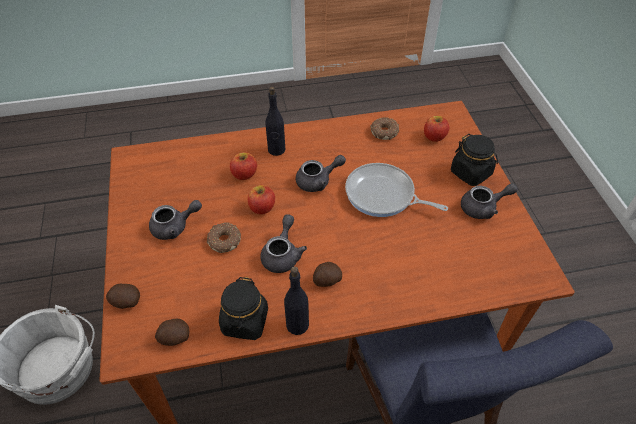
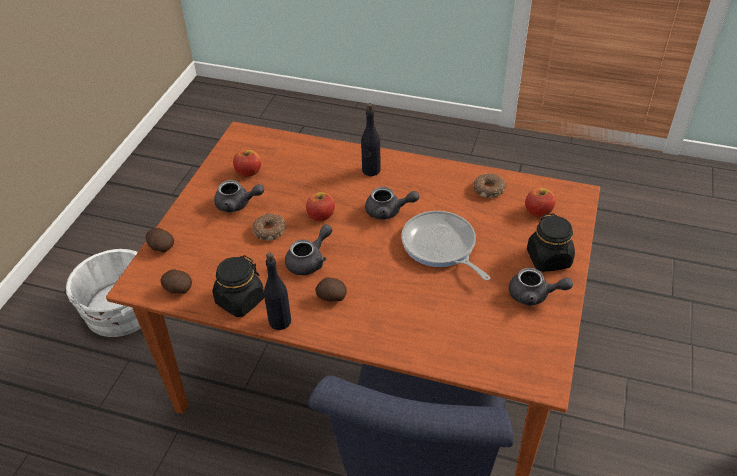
camera: 30 degrees right, 5 degrees down
(244, 174) = (326, 182): apple -> apple (248, 172)

